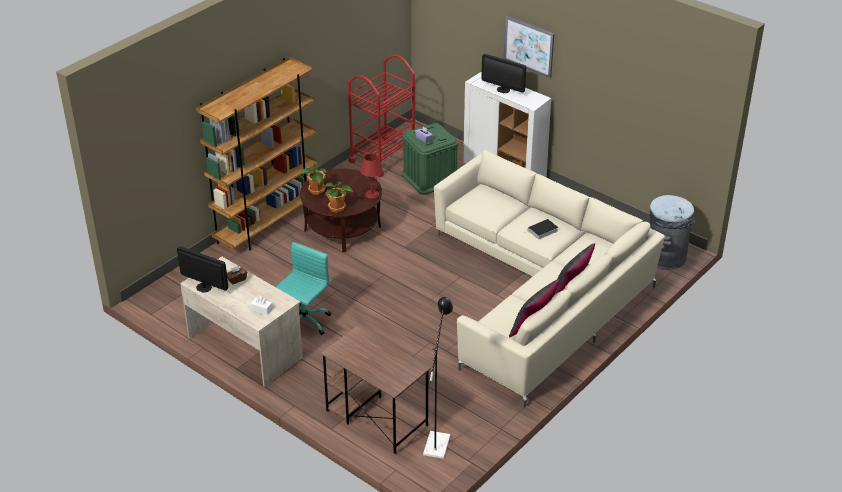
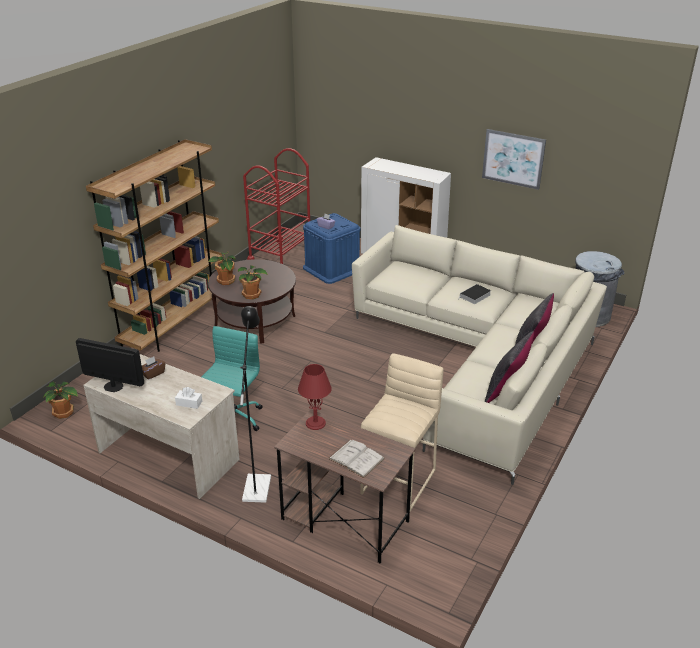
camera: 10 degrees left, 5 degrees down
(162, 300) = (64, 413): none -> potted plant
(372, 194) = (285, 279): red table lamp -> red table lamp (315, 423)
(381, 370) = (356, 458): none -> white book
(430, 178) = (332, 269): green storage box -> blue storage box
(430, 392) = (399, 481): none -> beige stool
(438, 440) = (426, 538): black floor lamp -> black floor lamp (257, 483)
(503, 90) = (401, 170): monitor -> none
(529, 46) = (425, 122): picture -> picture (513, 158)

